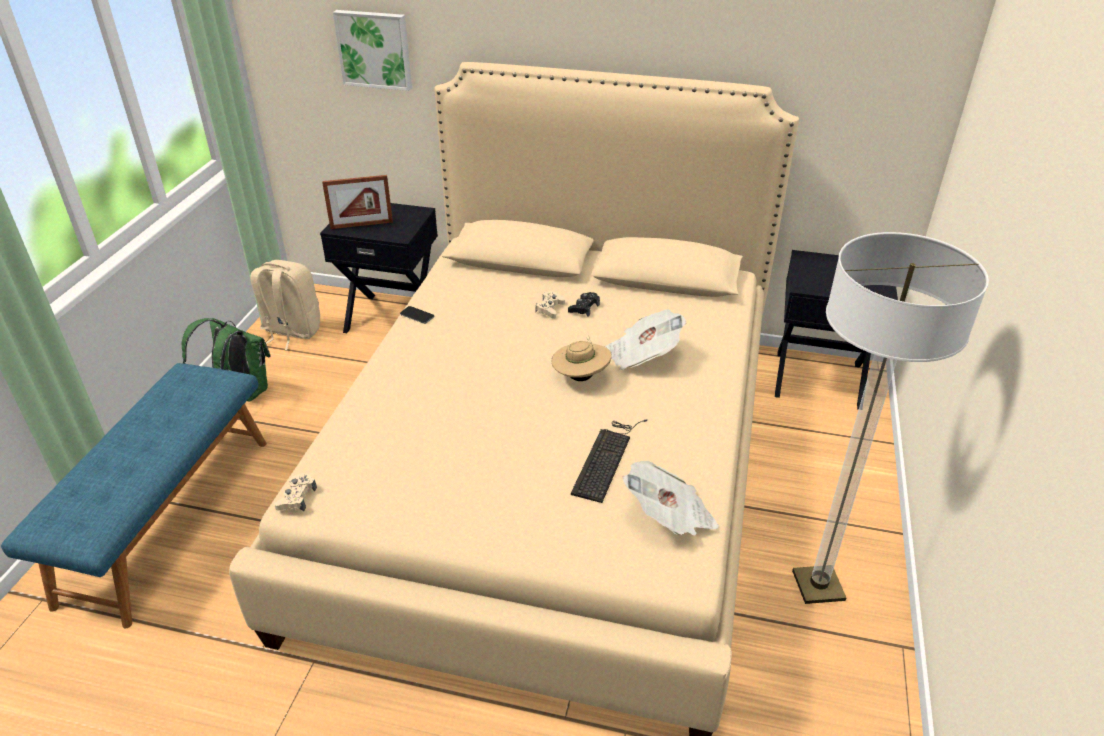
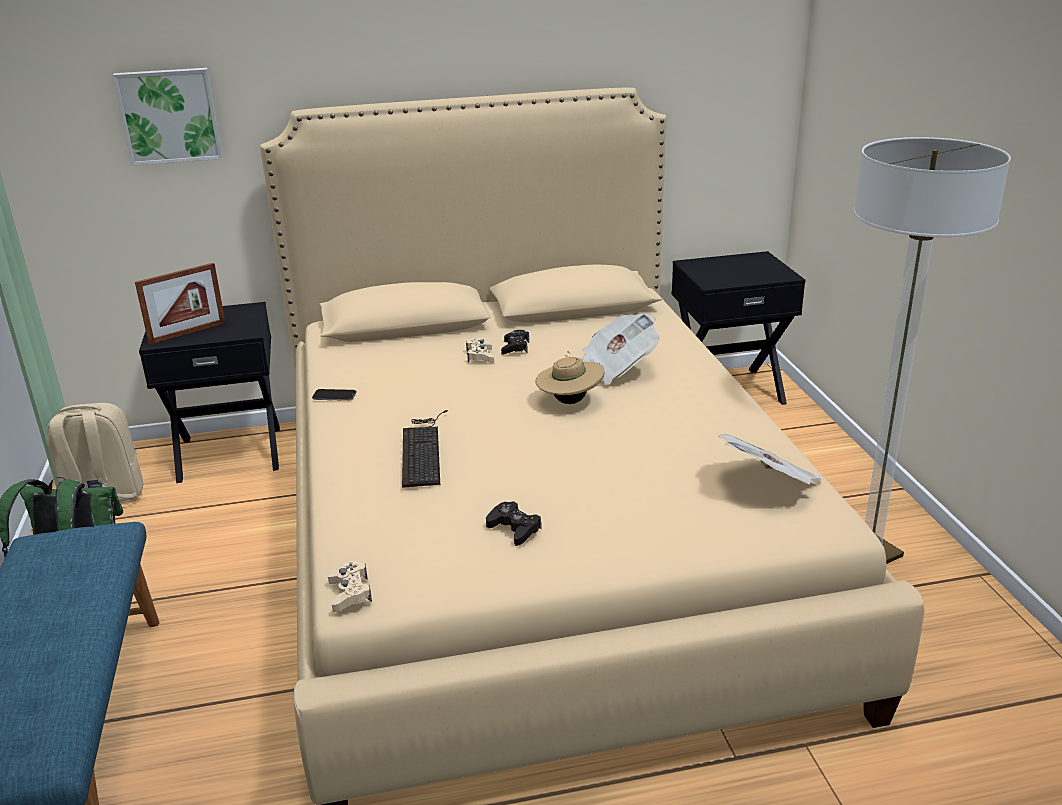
camera: 25 degrees left, 10 degrees down
(441, 485) = (514, 529): none -> black game controller
(607, 457) = (662, 456): keyboard -> keyboard (423, 449)

